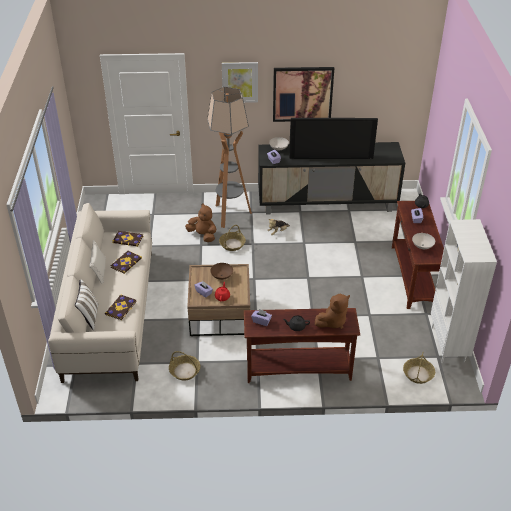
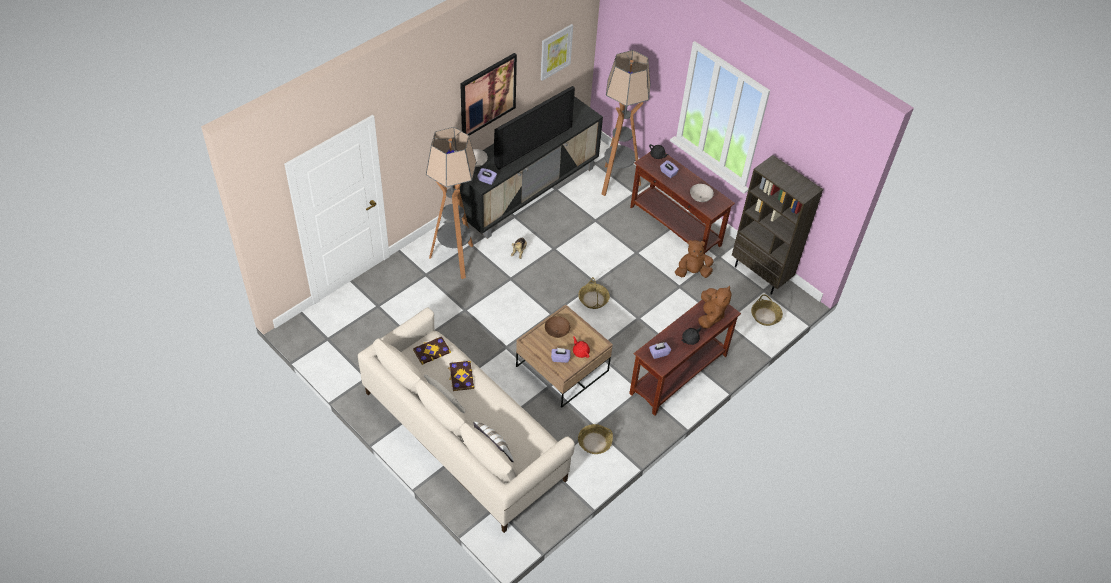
camera: 45 degrees left, 10 degrees up
(121, 308) = (513, 423): book -> none
(203, 235) = (455, 298): brown plush toy -> brown plush toy (692, 272)
(232, 244) = (493, 291): basket -> basket (593, 299)
(240, 82) = (429, 115): picture -> picture (555, 52)
(400, 227) = (616, 181): none -> floor lamp
(448, 344) = (761, 274): white bookcase -> brown bookcase

